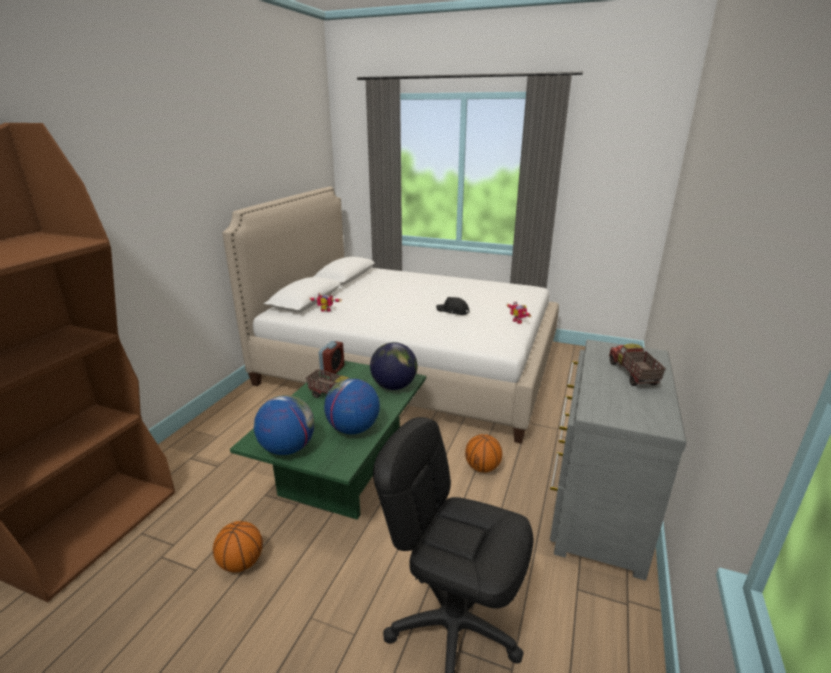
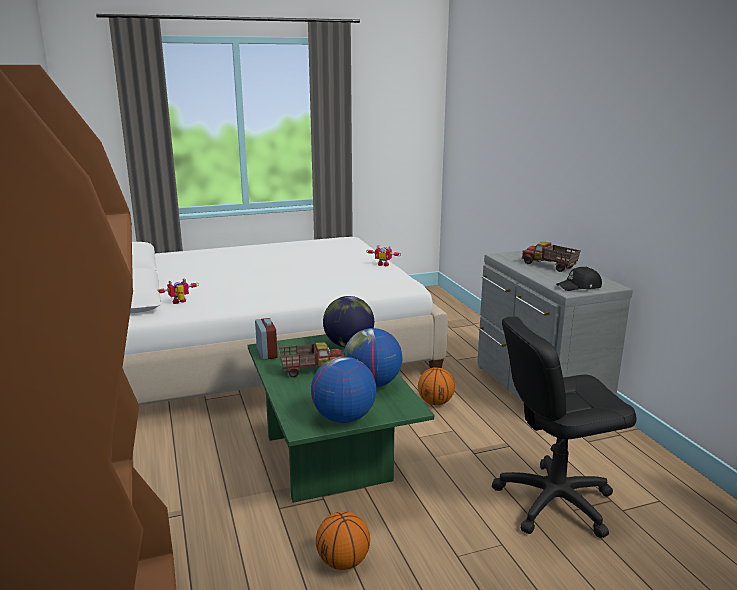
camera: 40 degrees left, 5 degrees down
(452, 311) = (315, 270): black cap -> black cap (579, 287)

